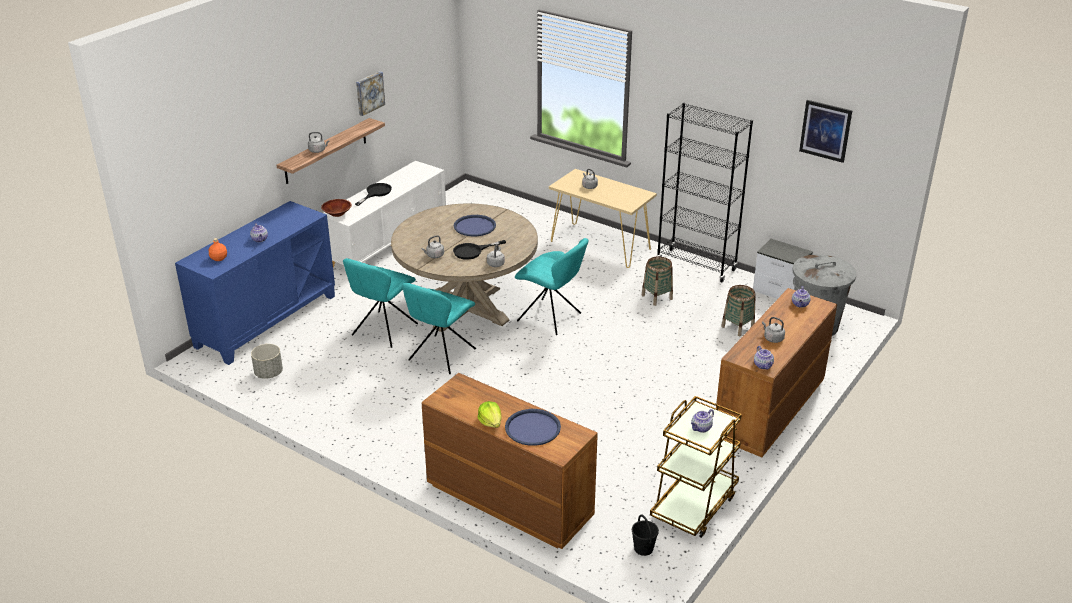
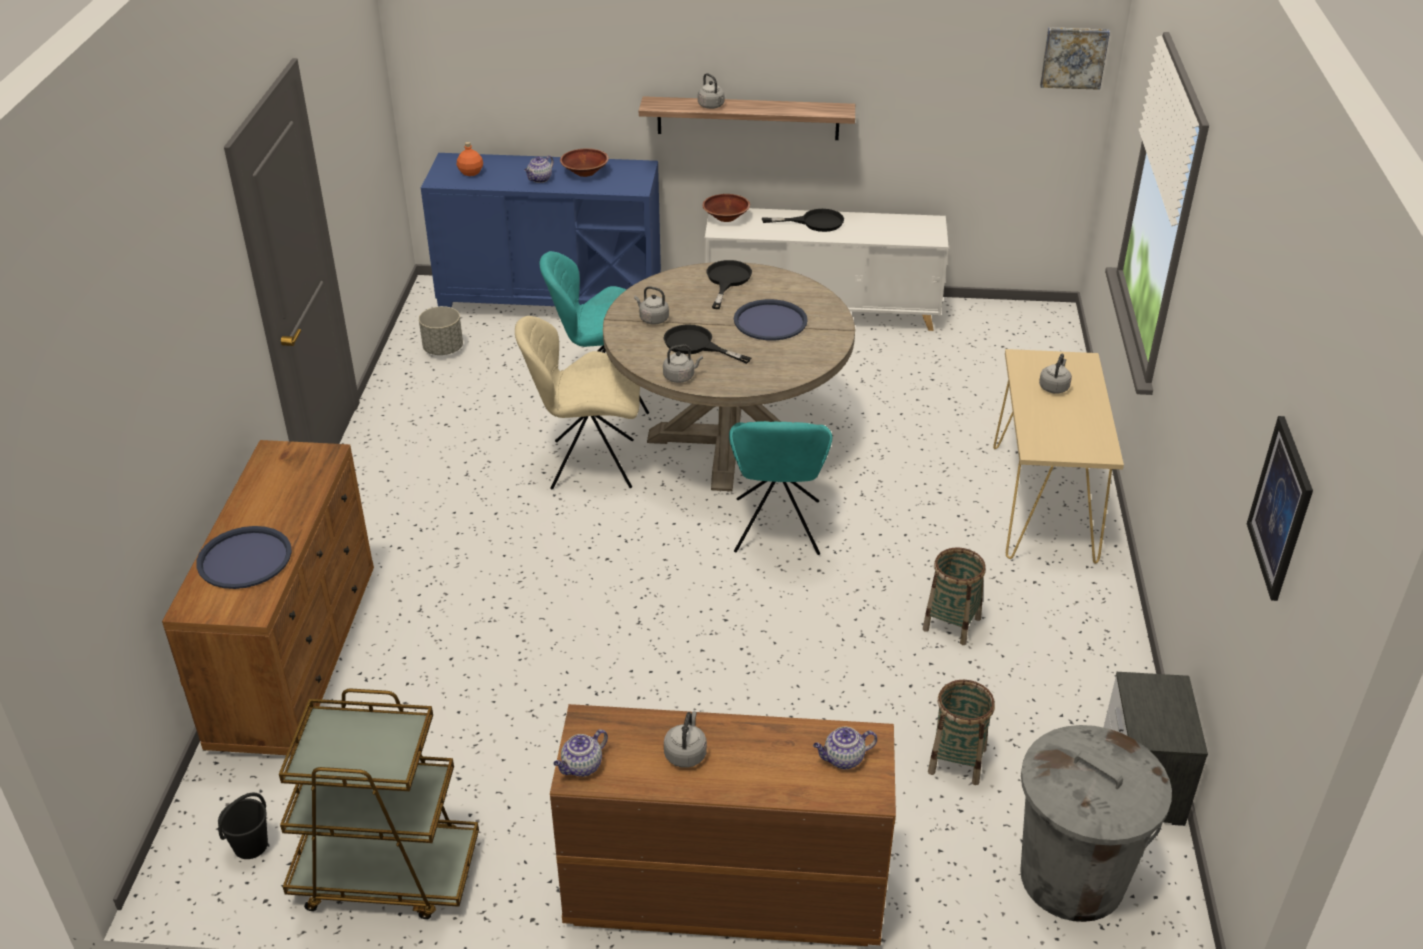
camera: 60 degrees right, 5 degrees up
(272, 224) = (585, 172): none -> brown bowl
(369, 93) = (863, 63): picture -> picture (1073, 57)
(423, 225) = (727, 280): none -> black frying pan
(440, 356) = (588, 464): turquoise chair -> beige chair
(491, 422) = (240, 515): lettuce -> none
(696, 265) = (1107, 638): black bookcase -> none
(701, 428) = (352, 747): teapot -> none

